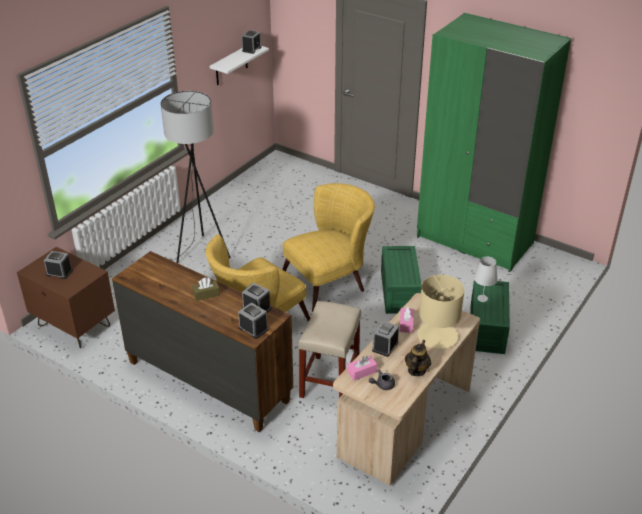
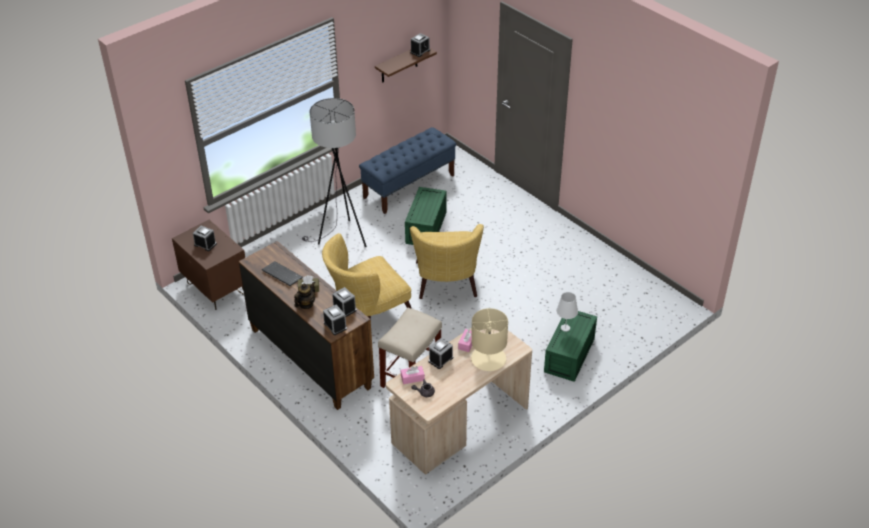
camera: 15 degrees right, 5 degrees up
(168, 284) = (281, 274): none -> keyboard
(231, 65) = (399, 64): white shelf -> brown shelf
(254, 195) = (409, 186): none -> blue bench
(330, 282) = (446, 285): yellow armchair -> yellow armchair turned 105 degrees clockwise
(400, 292) = (506, 306): green storage box -> green storage box (426, 228)
(416, 370) = (457, 385): teapot -> teapot (306, 304)
(475, 240) = (598, 266): green wardrobe -> none

